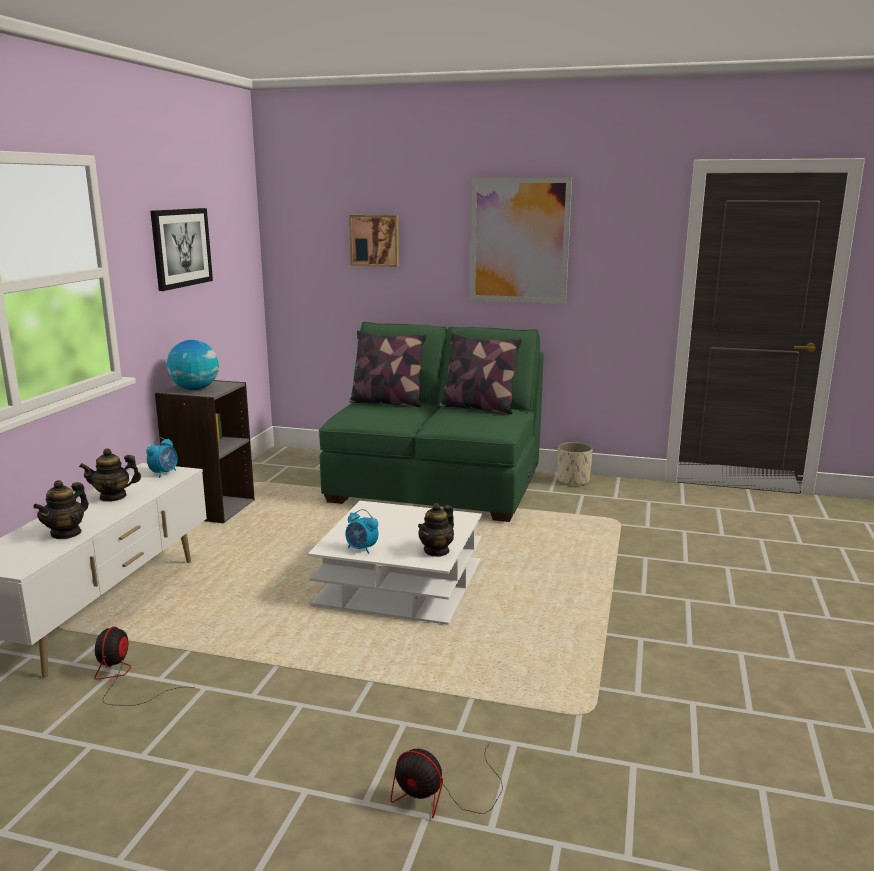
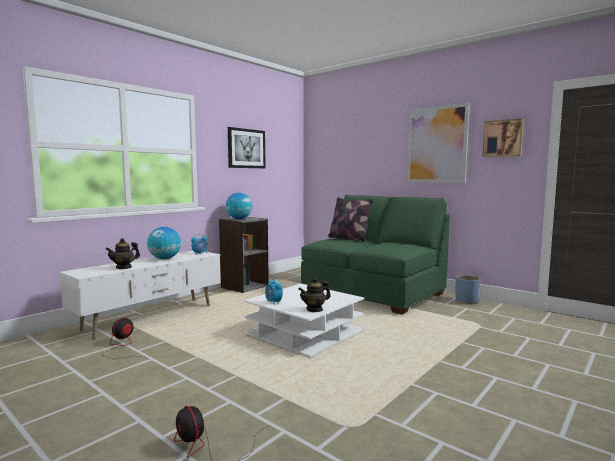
camera: 25 degrees right, 10 degrees down
(113, 497) = (164, 258): teapot -> globe
(375, 240) = (357, 150): picture -> picture (503, 138)
(478, 408) = (398, 243): pillow -> none
(573, 480) = (466, 301): beige planter -> blue planter

